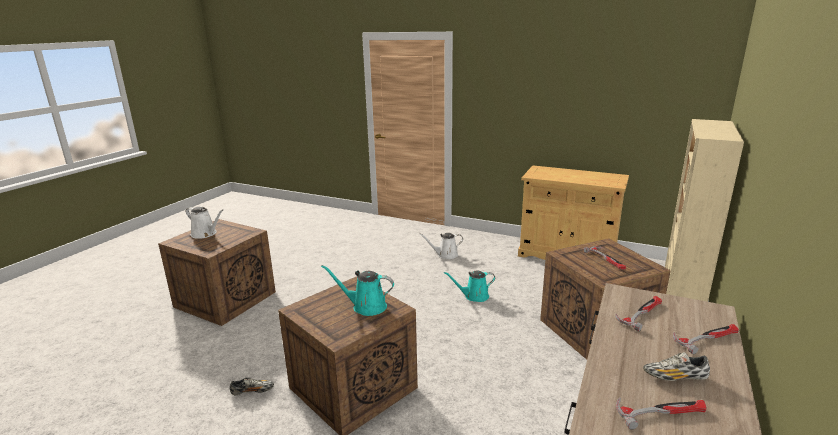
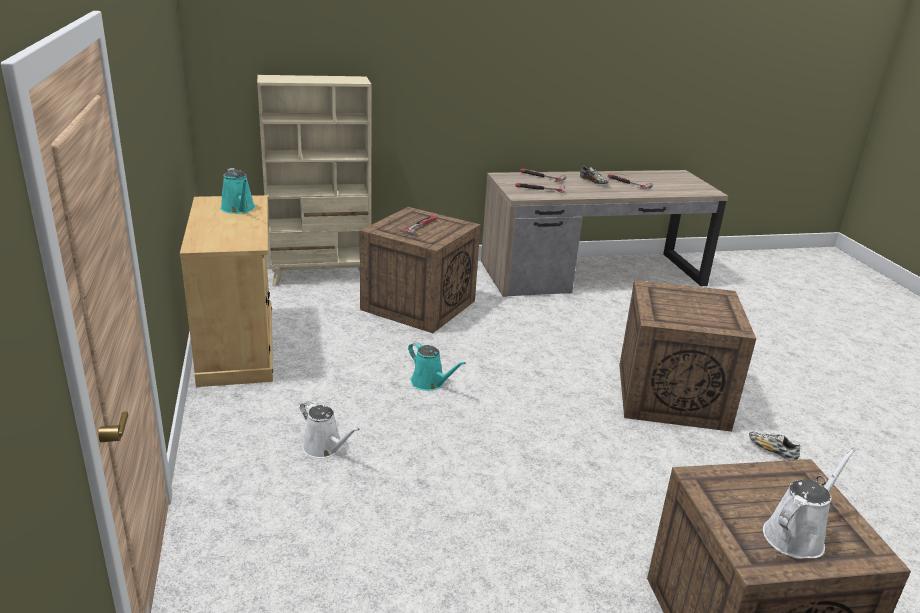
camera: 130 degrees left, 5 degrees up
(205, 234) = (797, 535): white watering can -> white watering can turned 60 degrees clockwise
(366, 306) = (671, 300): turquoise watering can -> turquoise watering can (239, 209)

